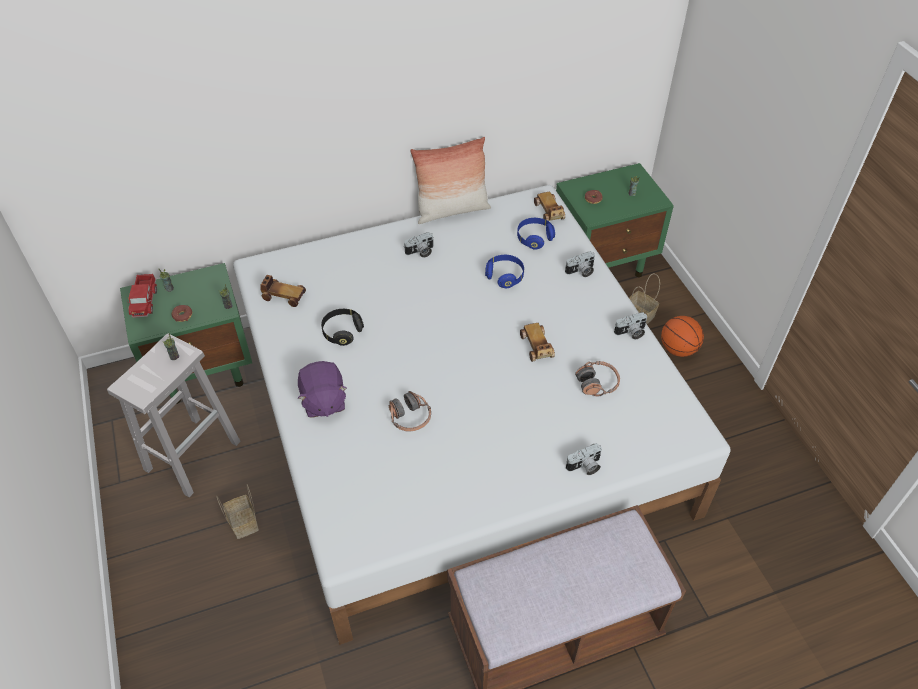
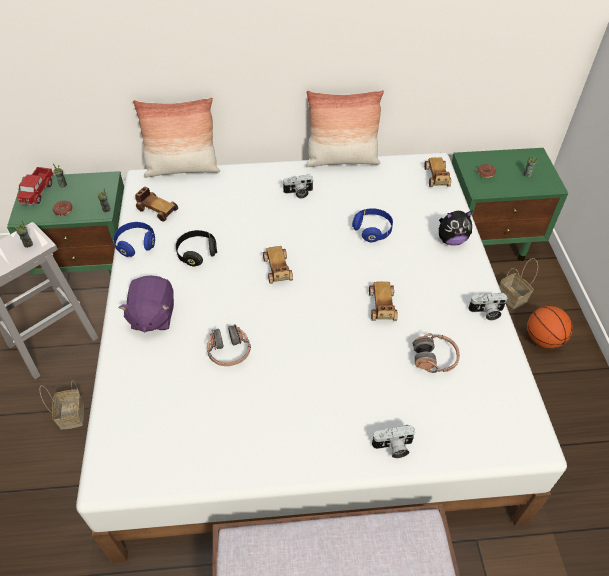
camera: 15 degrees right, 0 degrees up
(292, 249) = (182, 169): none -> pillow
(427, 332) = (278, 270): none -> toy car
(534, 238) = (414, 199): blue headphones -> blue headphones (136, 244)
(580, 271) = (451, 240): camera -> plush toy

